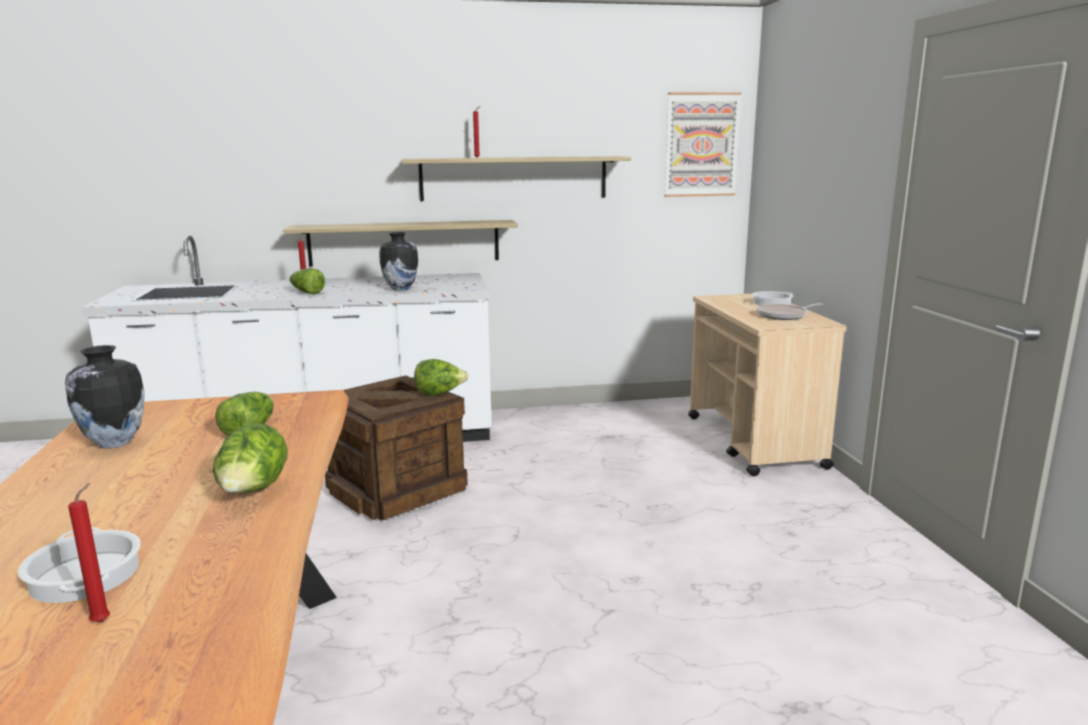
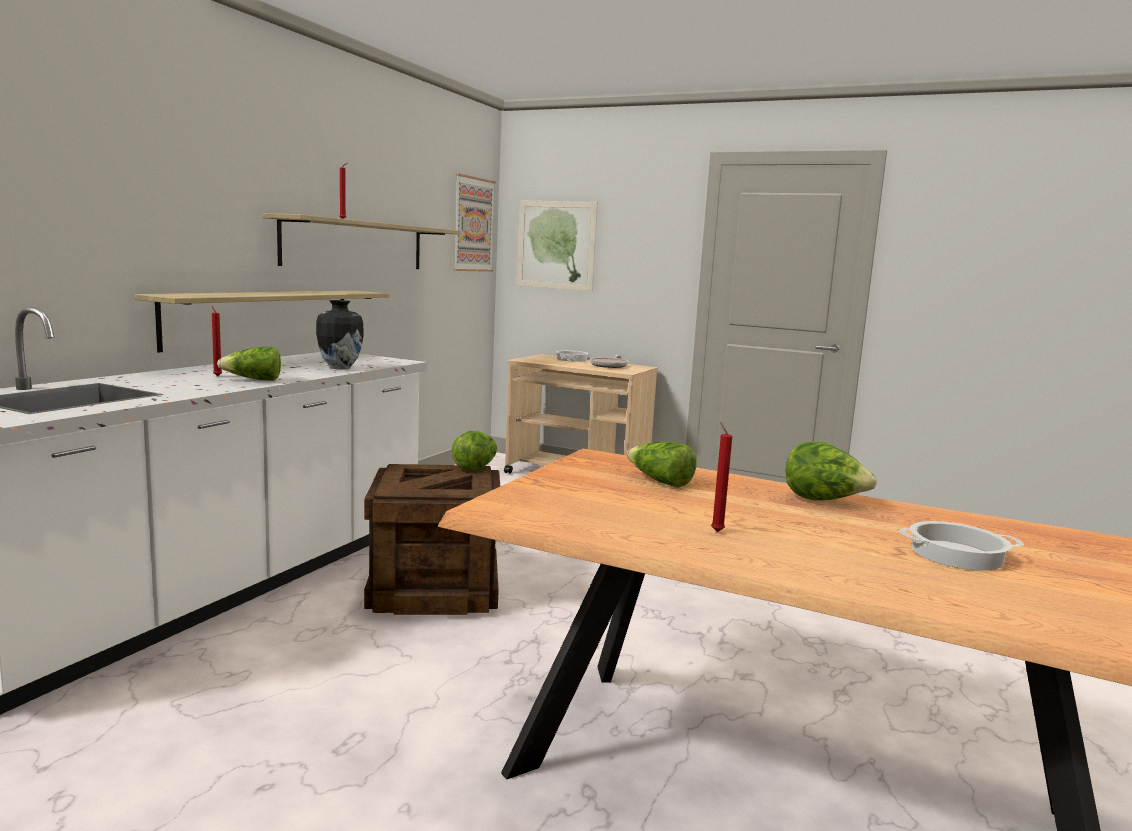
camera: 55 degrees left, 5 degrees down
(104, 621) = (1036, 557): red candle -> red candle (716, 531)
(114, 443) = (623, 518): vase -> none
(786, 163) = (556, 245): none -> picture

